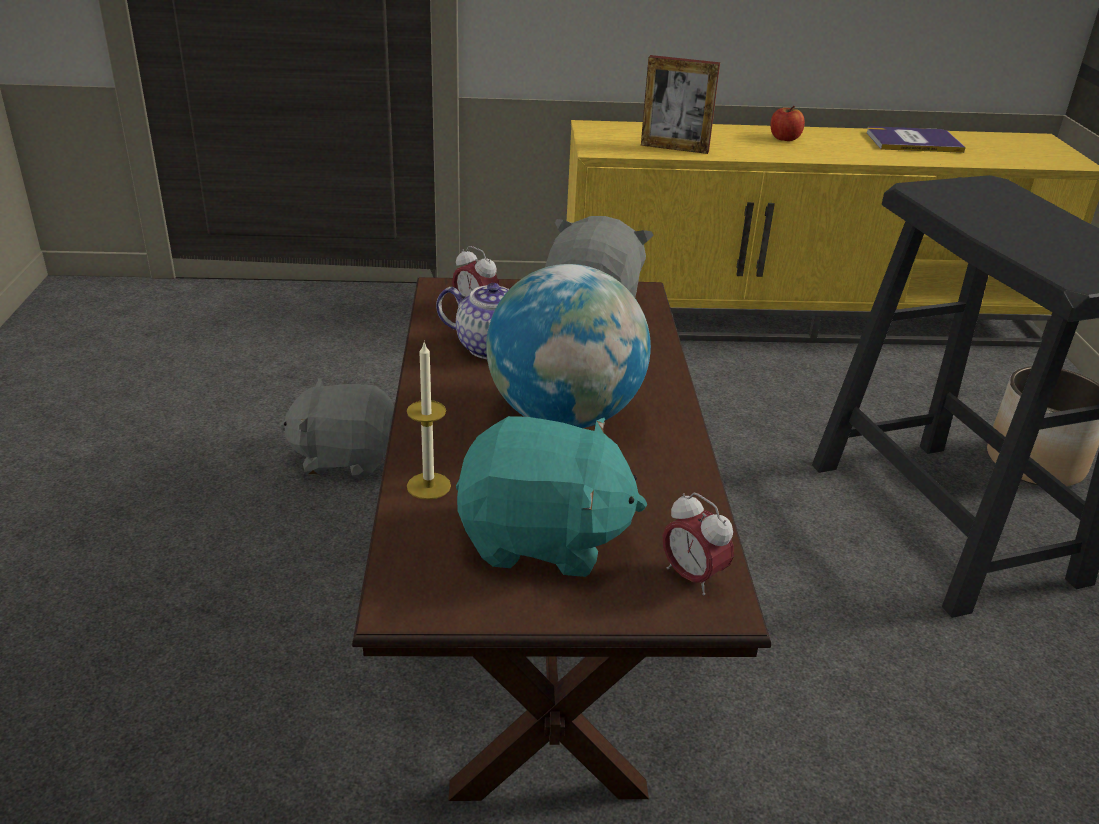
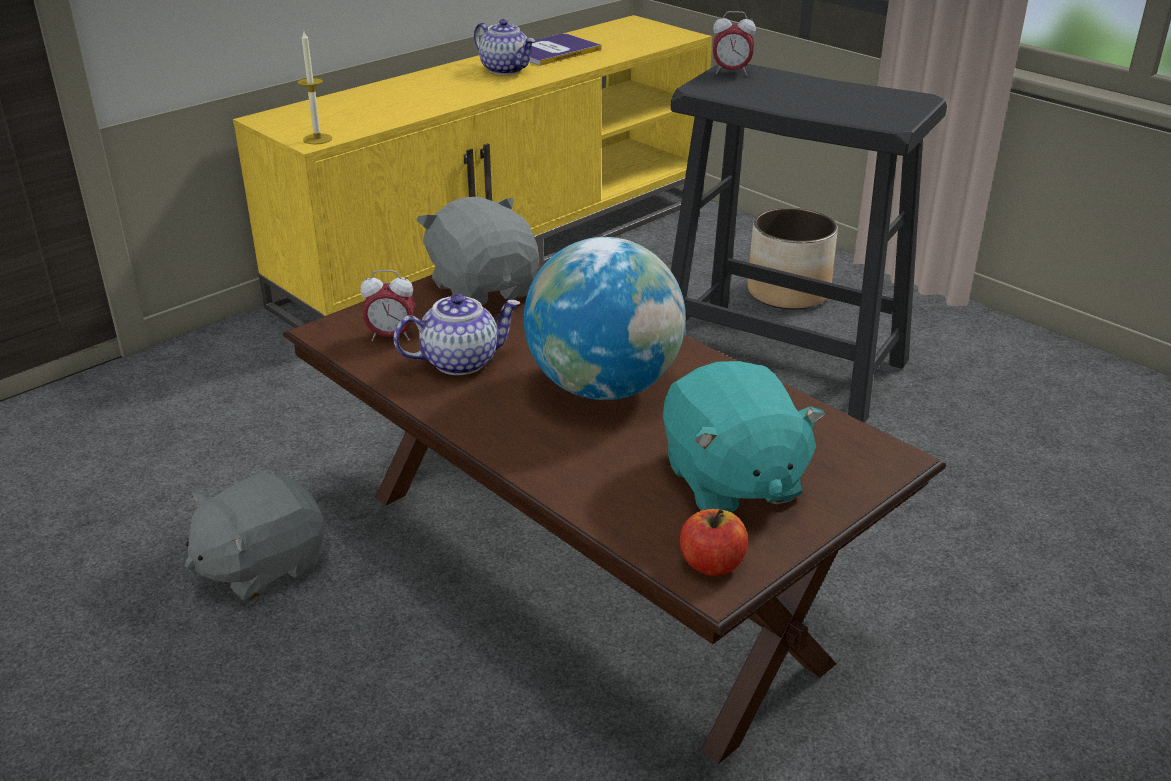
camera: 40 degrees left, 0 degrees up
(428, 486) = (593, 493): candle -> candle (317, 139)
(543, 539) = (731, 481): turquoise plush toy -> turquoise plush toy turned 105 degrees clockwise
(674, 148) = (377, 117): picture frame -> none
(692, 577) = (853, 450): alarm clock -> alarm clock (731, 72)
(784, 138) = (453, 79): apple -> apple (712, 564)
(844, 144) = (506, 69): none -> teapot

